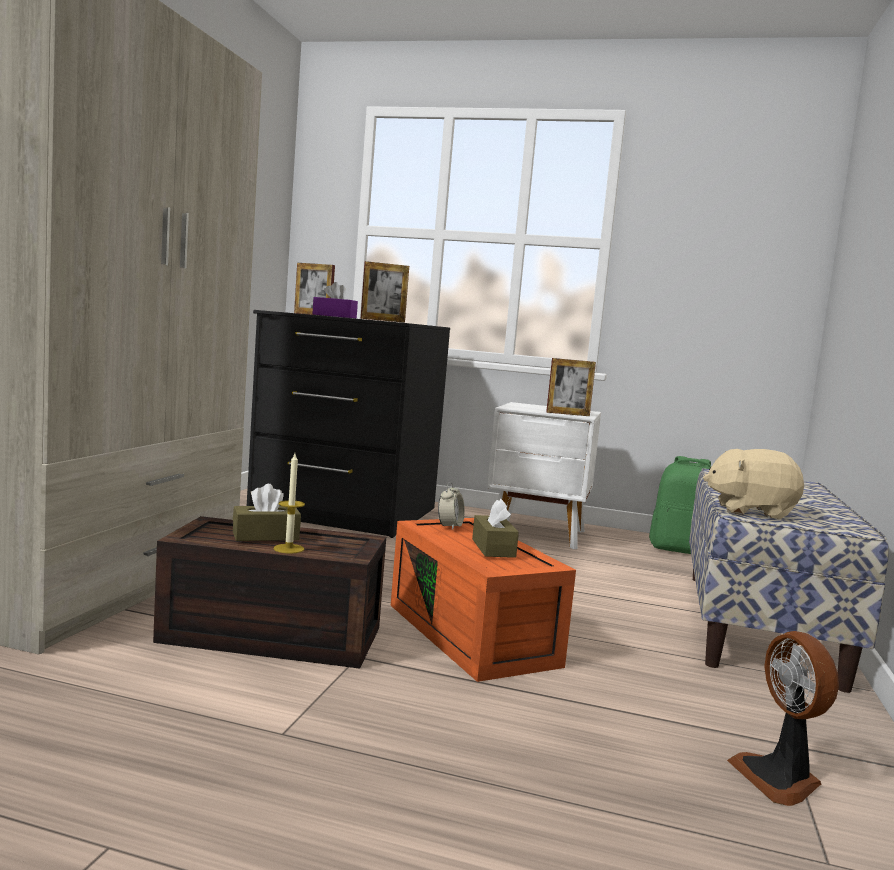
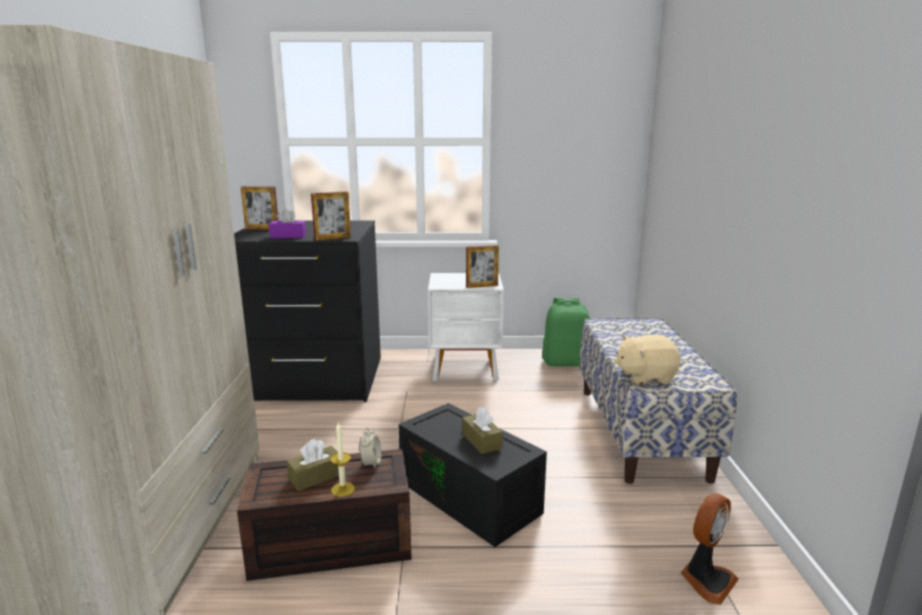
camera: 15 degrees left, 10 degrees up
(450, 526) = (438, 421): alarm clock -> alarm clock (371, 463)
(475, 635) = (472, 497): orange storage box -> black storage box
(779, 779) = (706, 580): fan -> fan turned 105 degrees counterclockwise

